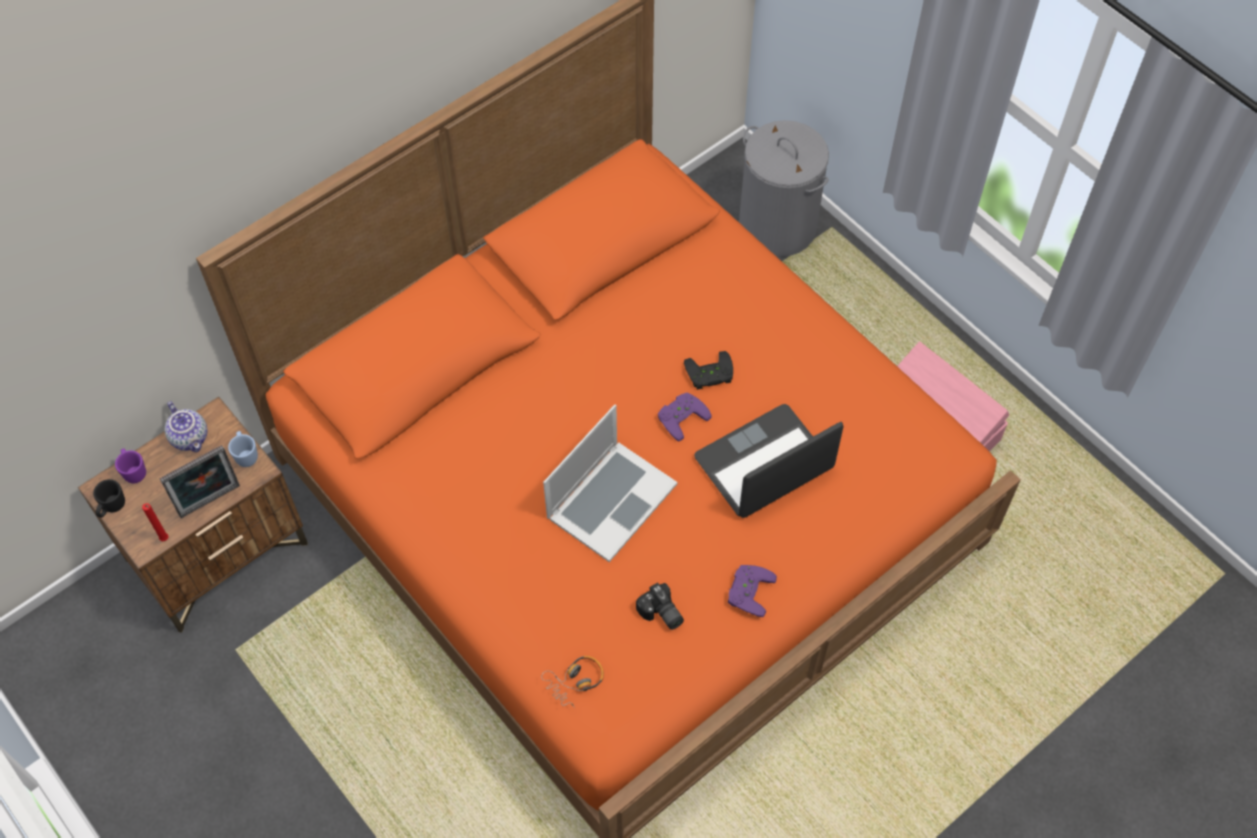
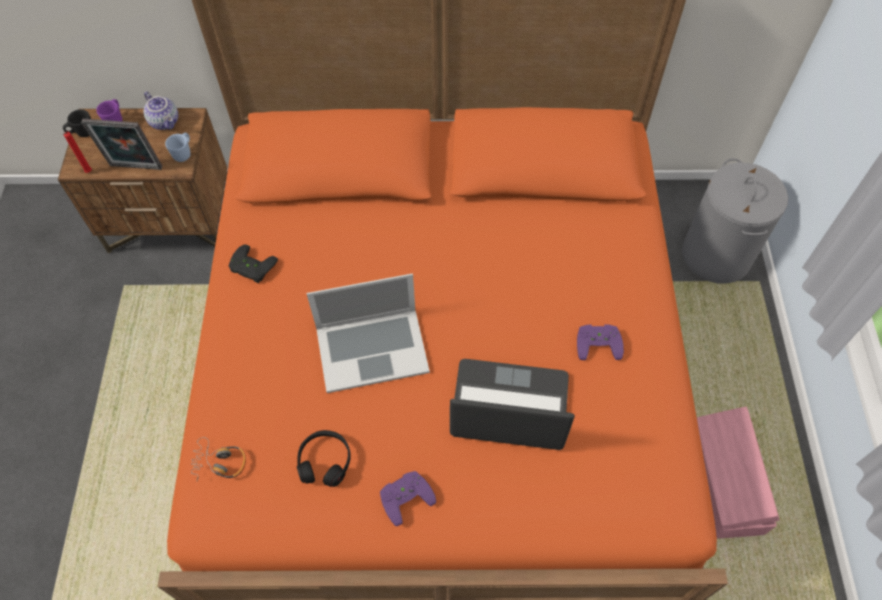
camera: 40 degrees right, 0 degrees up
(191, 437) = (165, 122): teapot -> teapot turned 45 degrees counterclockwise
(660, 614) = (325, 461): camera -> black headphones
(681, 415) = (480, 324): purple game controller -> purple game controller (598, 341)
(710, 375) = (530, 310): black game controller -> black game controller (251, 268)

